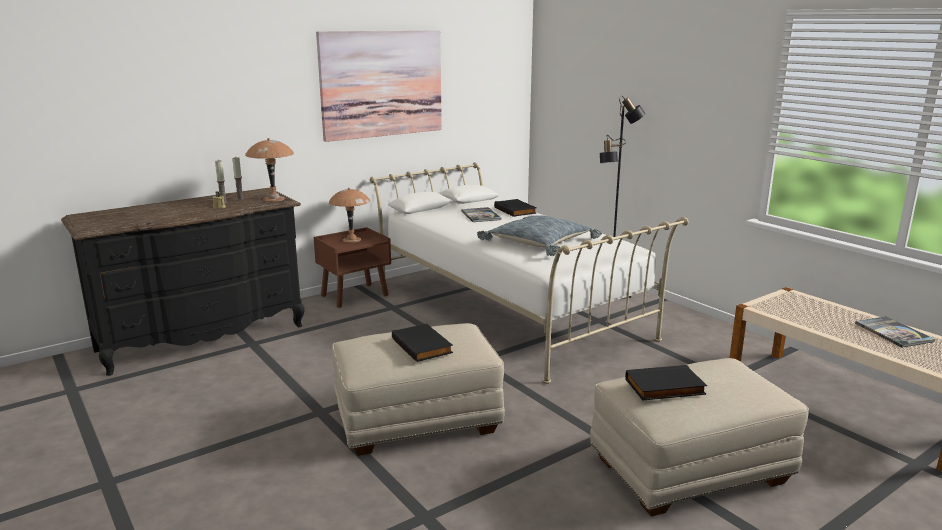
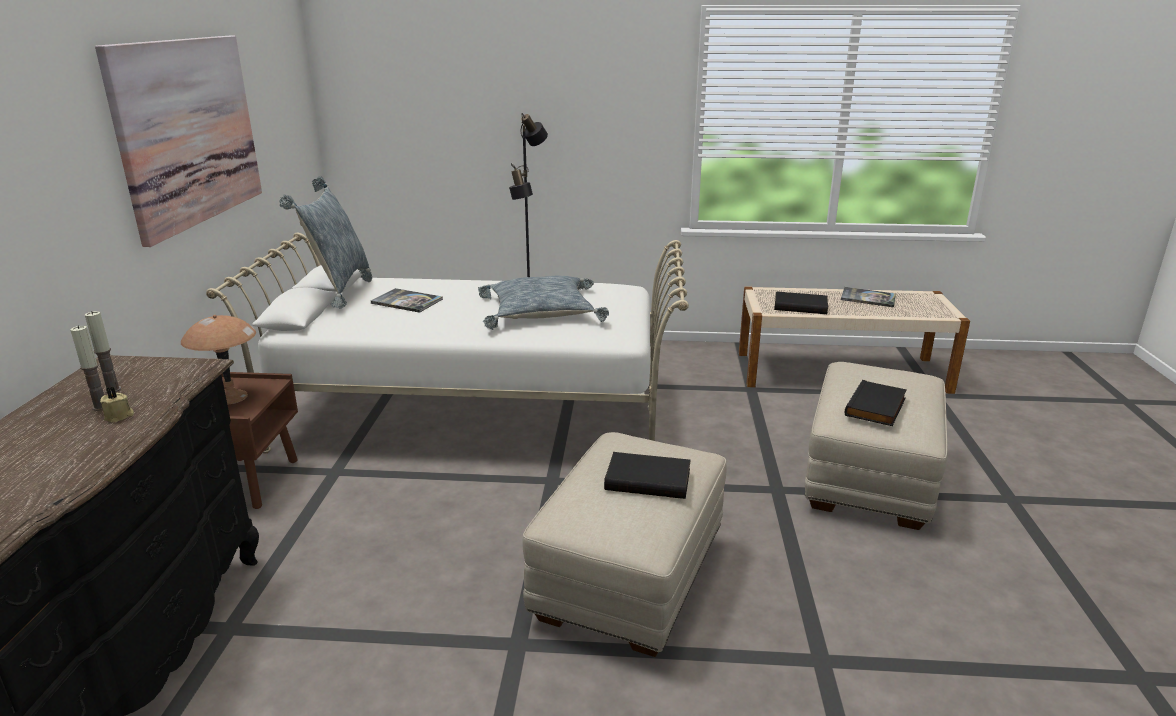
camera: 50 degrees left, 5 degrees up
(274, 199) = (181, 368): brown table lamp -> none
(458, 204) = (336, 296): none -> pillow
(516, 210) = (428, 283): black book -> black book (801, 306)

